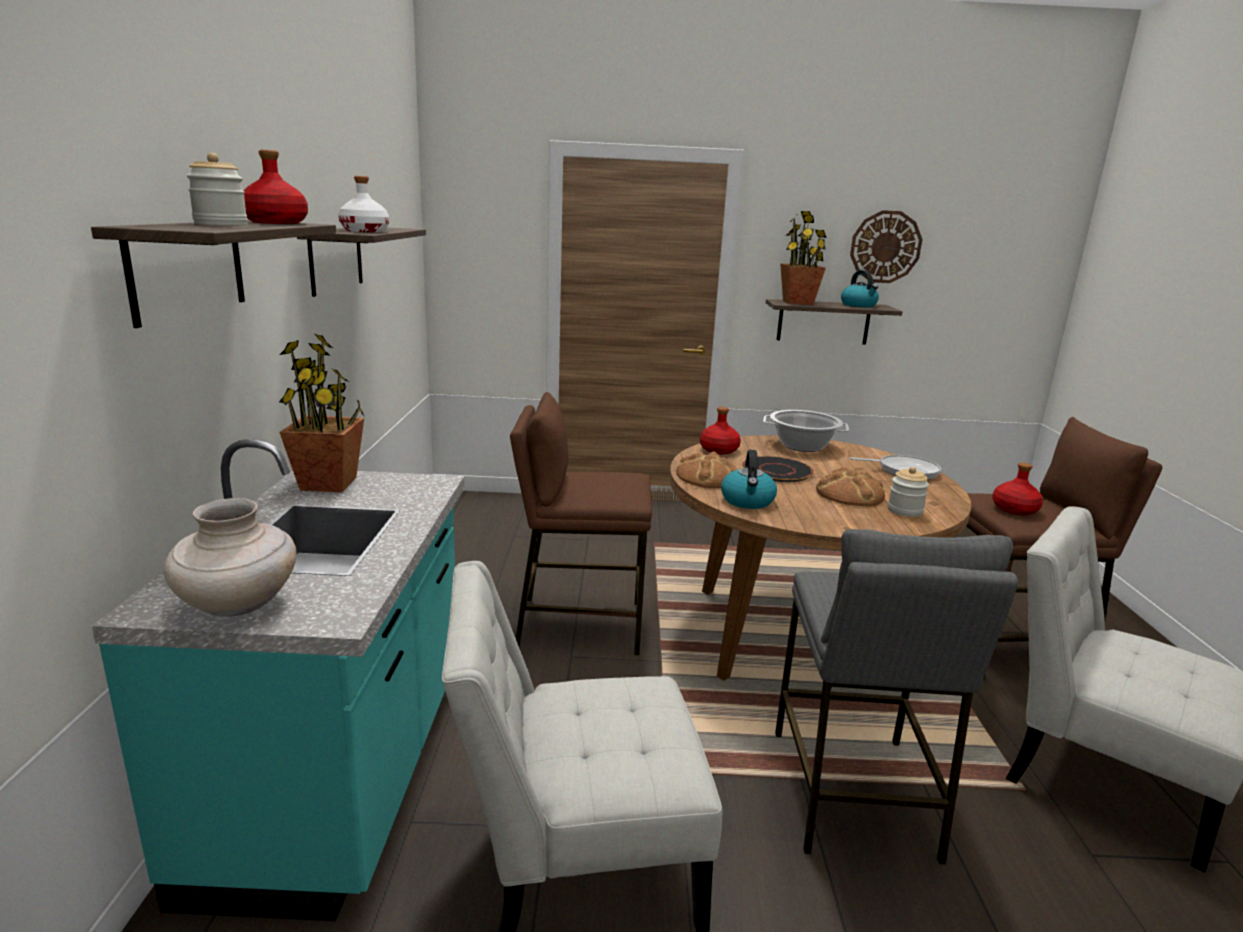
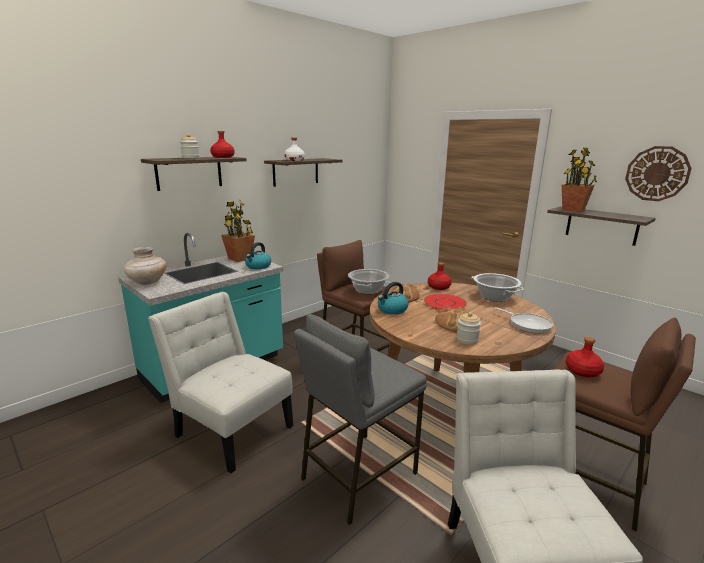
camera: 45 degrees right, 0 degrees up
(614, 485) = (368, 290): none -> cooking pot
(776, 470) = (444, 303): black plate -> red plate
(859, 305) = (621, 215): kettle -> kettle (258, 266)

